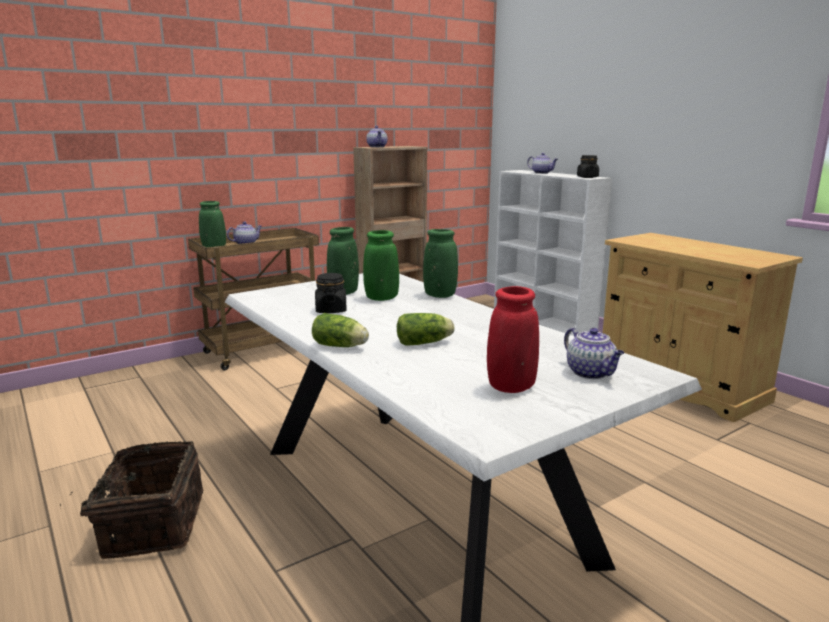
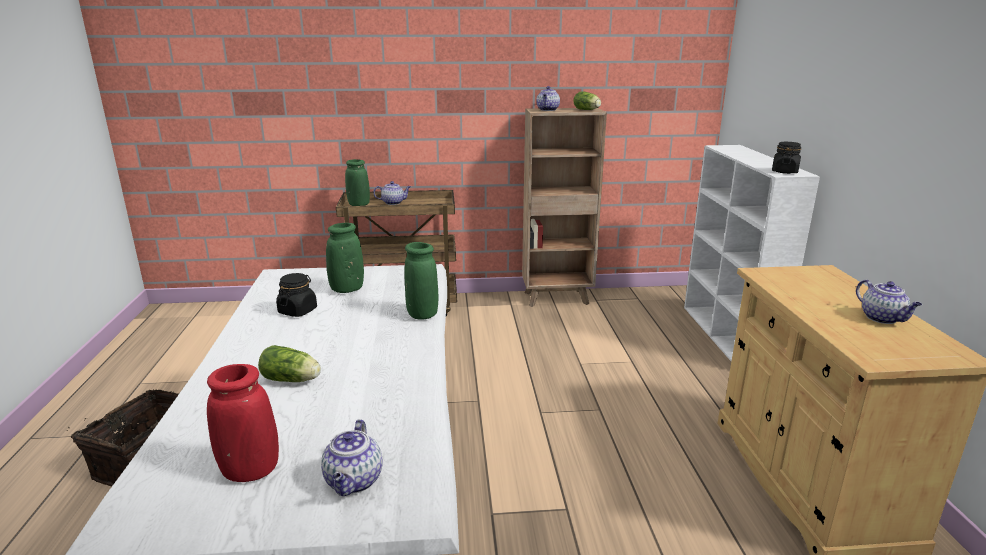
camera: 30 degrees right, 5 degrees up
(341, 346) = (224, 362): lettuce -> lettuce (587, 110)
(381, 298) = (364, 305): green vase -> none
(542, 173) = (747, 155): teapot -> teapot (883, 318)

